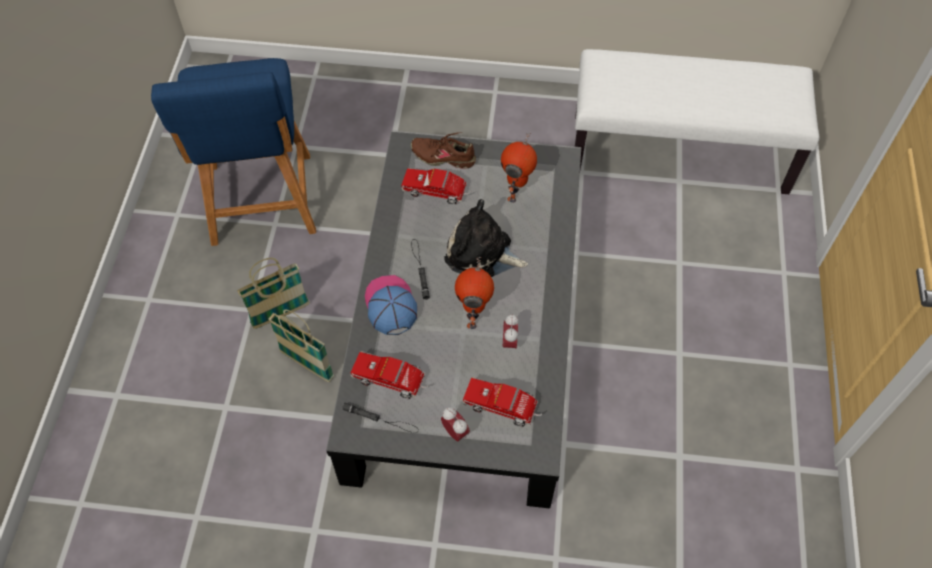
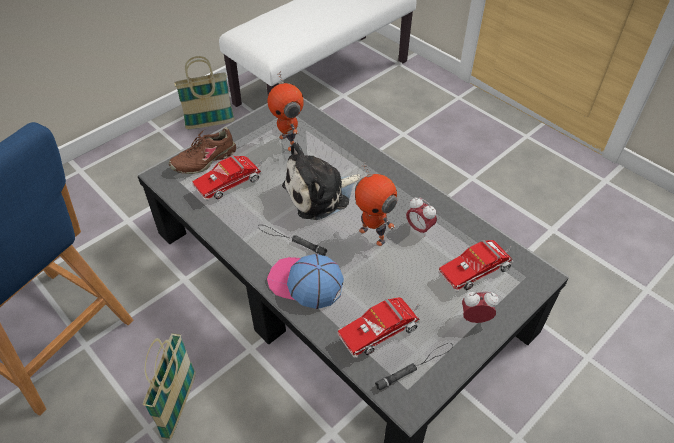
camera: 50 degrees left, 10 degrees down
(307, 364) = (253, 419): basket -> basket (210, 124)

